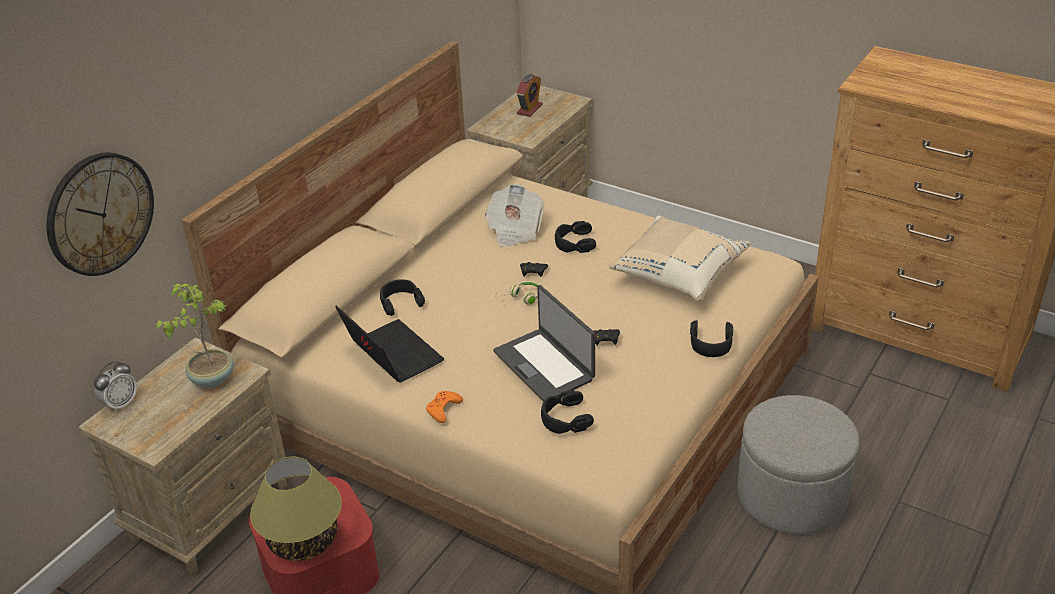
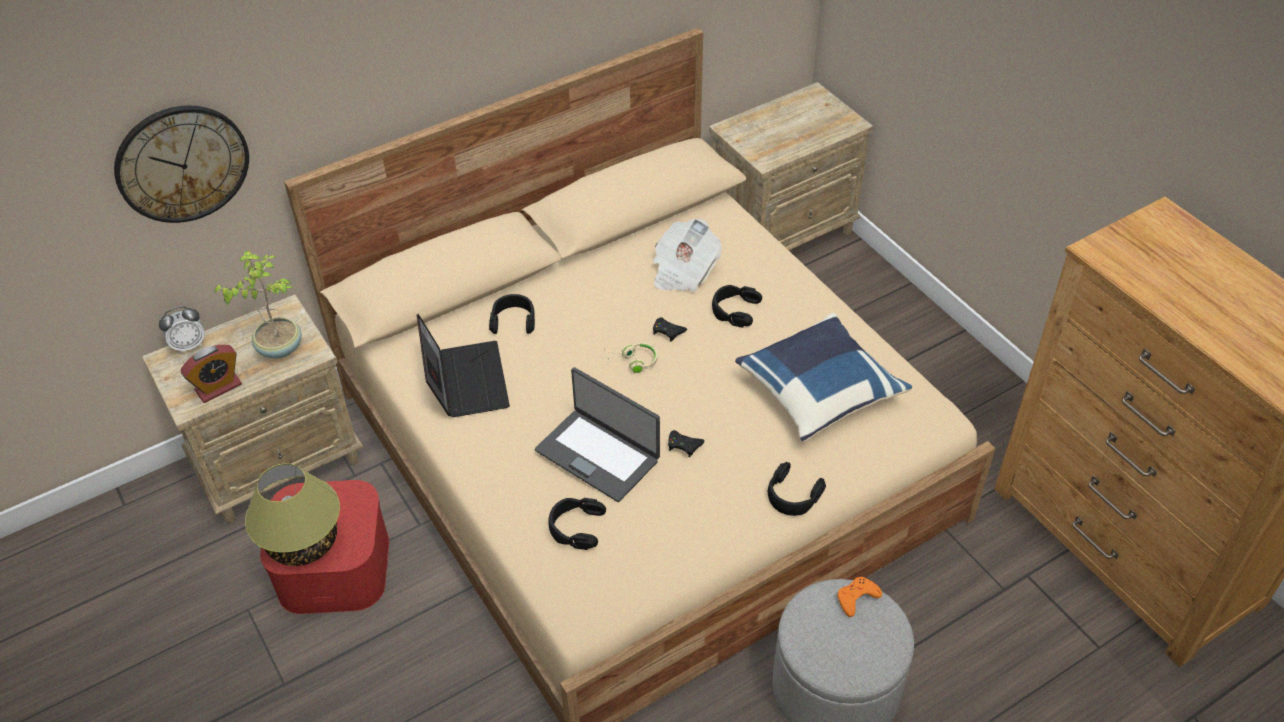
camera: 25 degrees right, 10 degrees up
(443, 409) = (472, 465): orange game controller -> orange game controller (856, 598)
(529, 109) = (793, 120): alarm clock -> alarm clock (218, 387)
(544, 365) = (598, 454): laptop -> laptop turned 45 degrees counterclockwise
(678, 274) = (818, 392): beige pillow -> blue pillow

